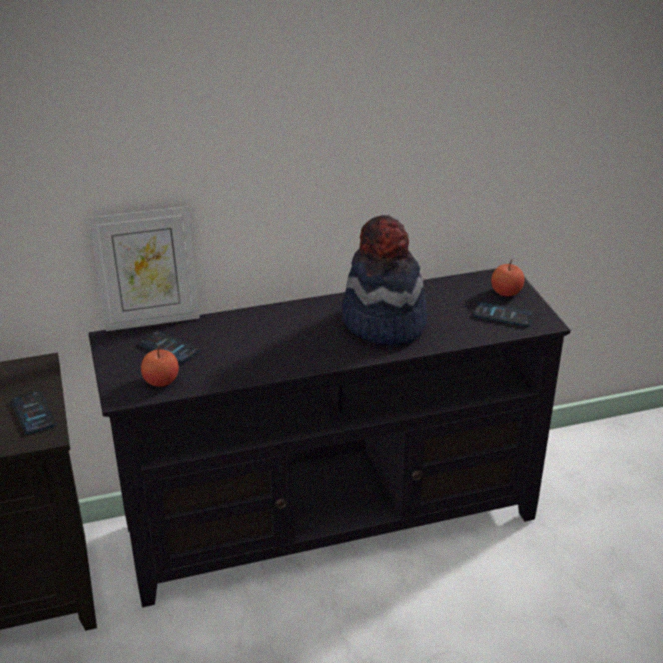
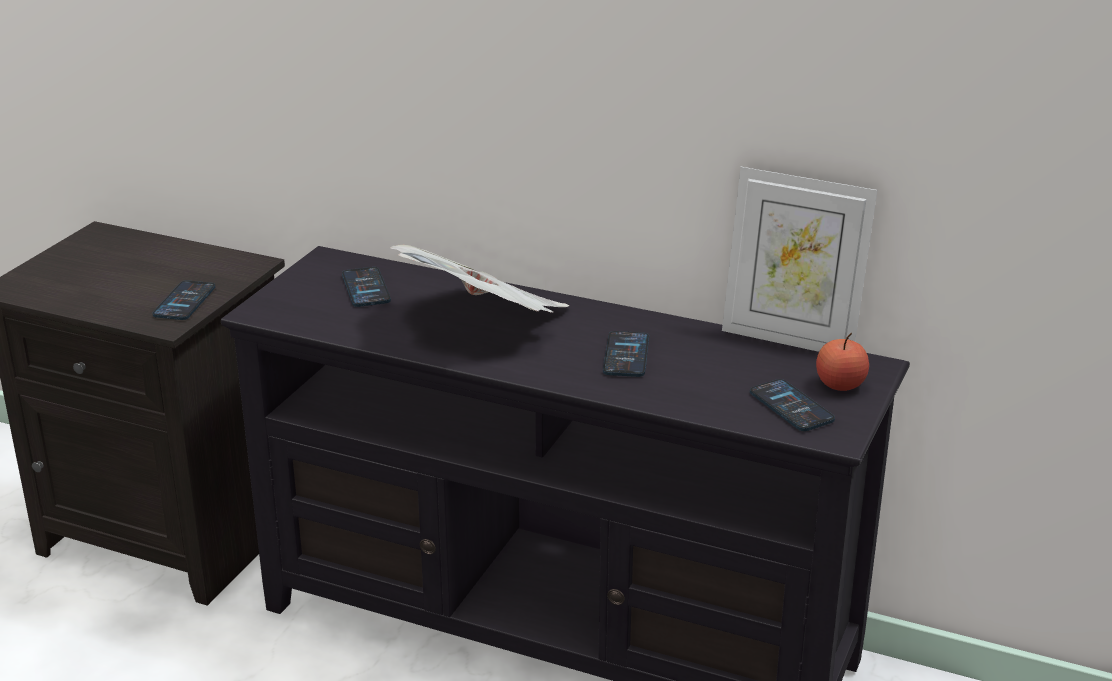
camera: 40 degrees right, 5 degrees down
(152, 319) = (391, 256): picture frame -> picture frame (790, 338)
(161, 381) = (310, 314): apple -> none
(276, 338) = (484, 322): none -> newspaper
(383, 323) = (626, 355): hat -> phone

